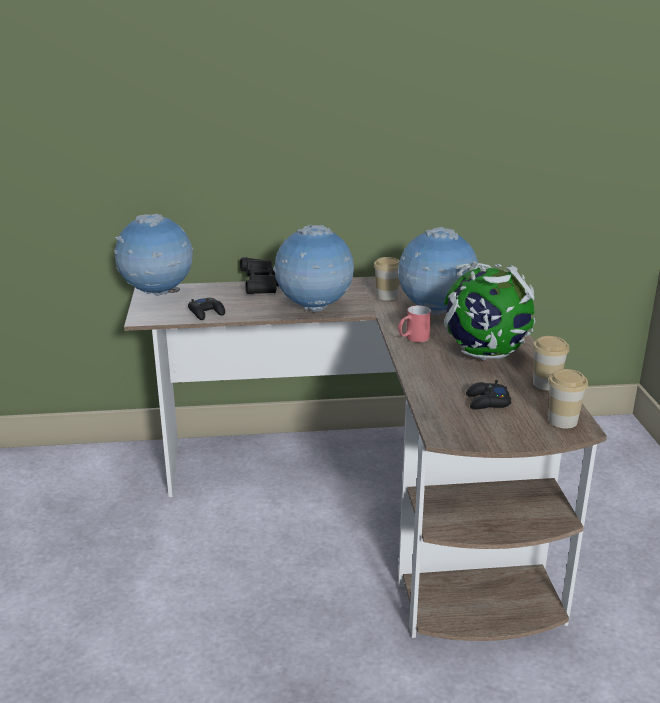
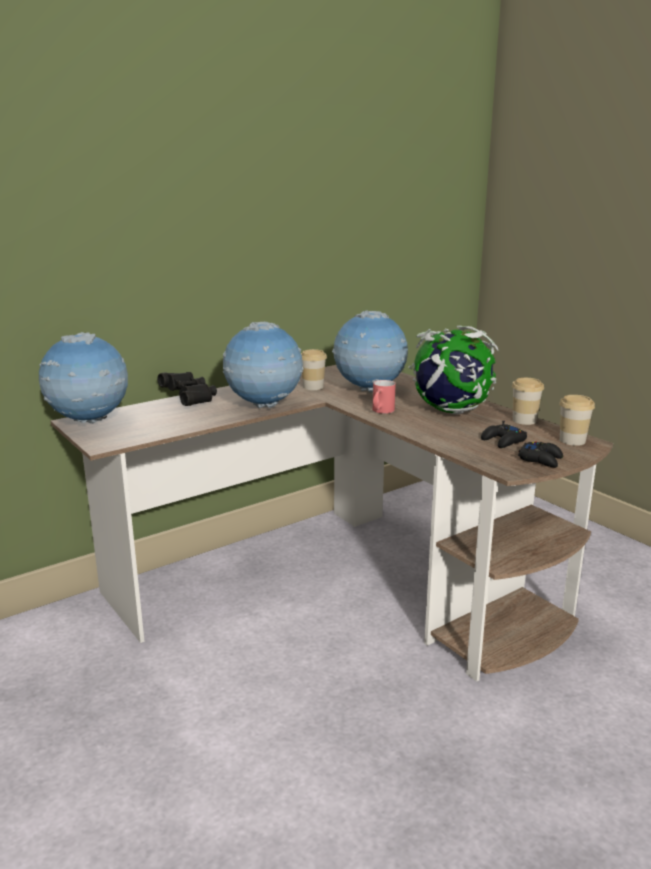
camera: 30 degrees left, 5 degrees down
(206, 313) = (164, 428): black game controller -> black game controller (541, 459)

